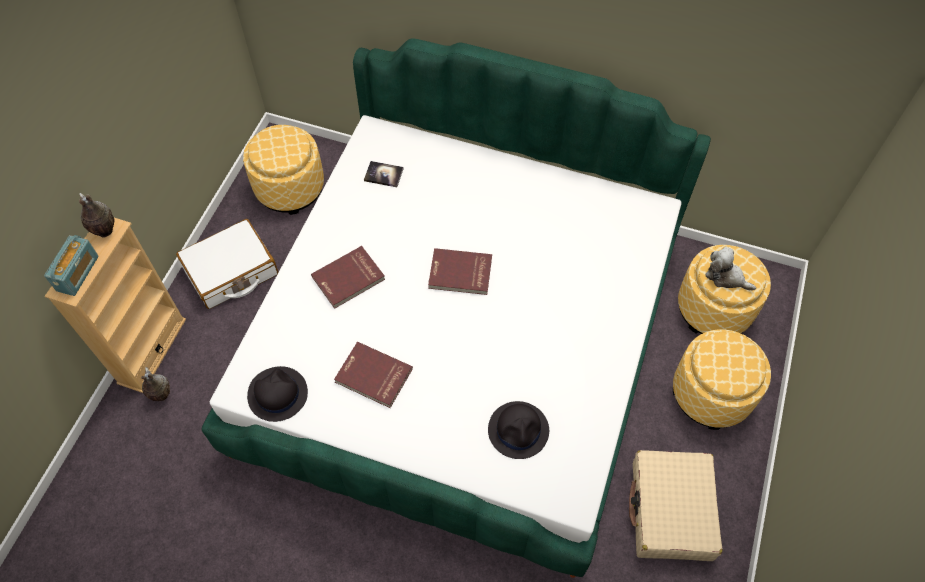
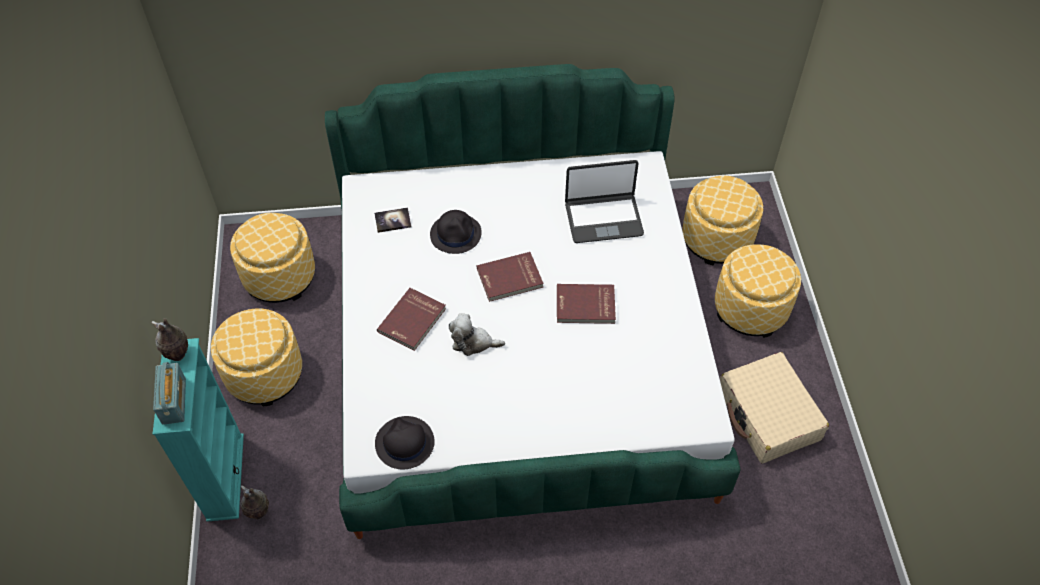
camera: 25 degrees left, 5 degrees down
(152, 351) = (225, 477): beige bookcase -> turquoise bookcase
(231, 271) = (264, 374): white suitcase -> ottoman
(373, 377) = (482, 393): red book -> red book (585, 306)
(519, 430) = (632, 385): black hat -> black hat (456, 234)
(583, 248) = (603, 218): none -> laptop
(726, 277) = (724, 202): plush toy -> plush toy (473, 342)

